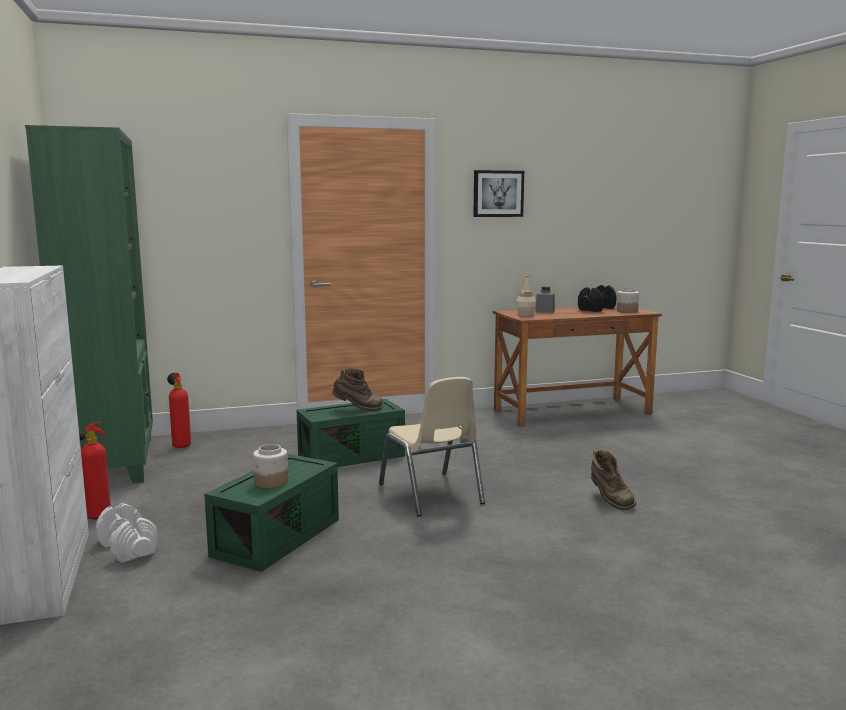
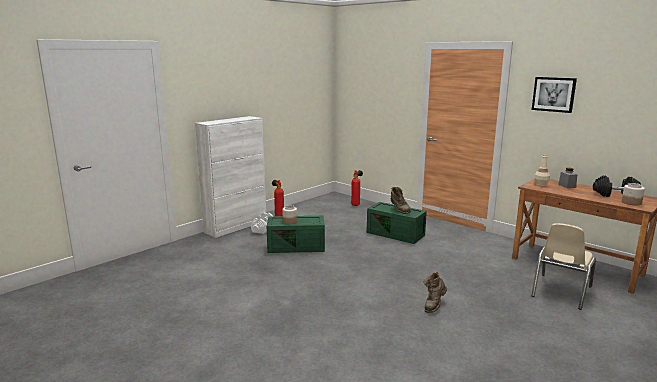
camera: 60 degrees right, 5 degrees up
(113, 461) = (326, 202): green bookcase -> none
(431, 494) = (376, 261): beige chair -> beige chair (560, 291)

